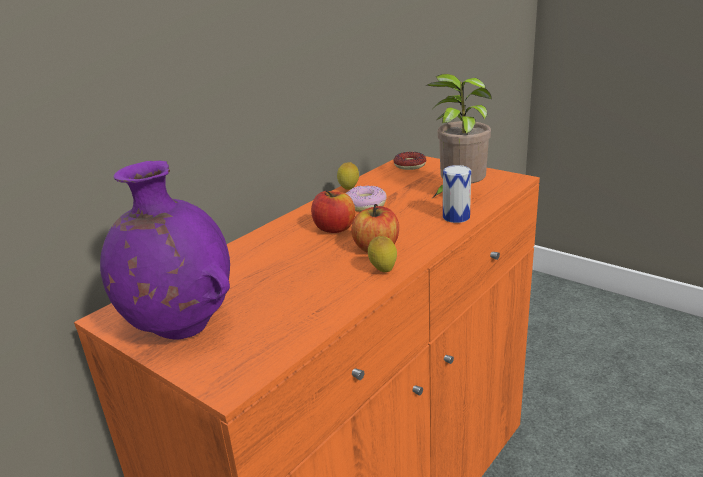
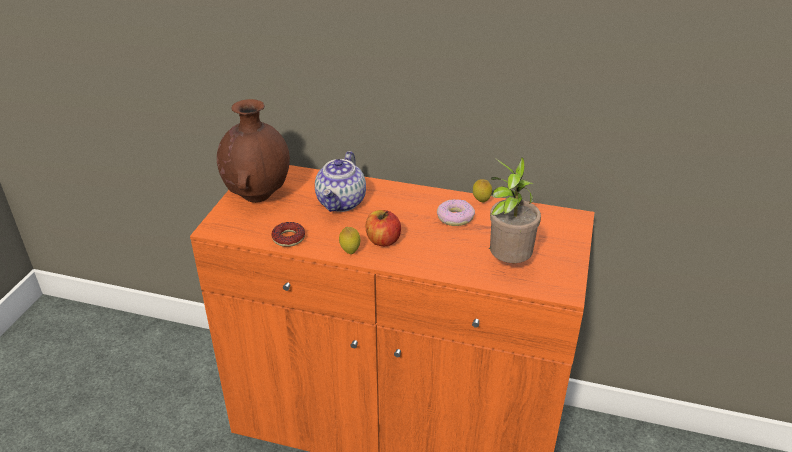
camera: 65 degrees right, 10 degrees up
(180, 327) = (258, 194): purple vase -> brown vase
(272, 263) = (341, 202): none -> teapot
(334, 228) = (405, 214): apple -> none
(410, 165) = (559, 221): donut -> donut (288, 238)
(456, 217) = (457, 269): can -> none

